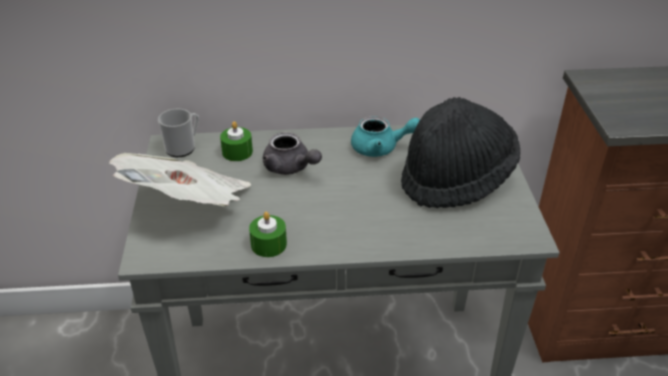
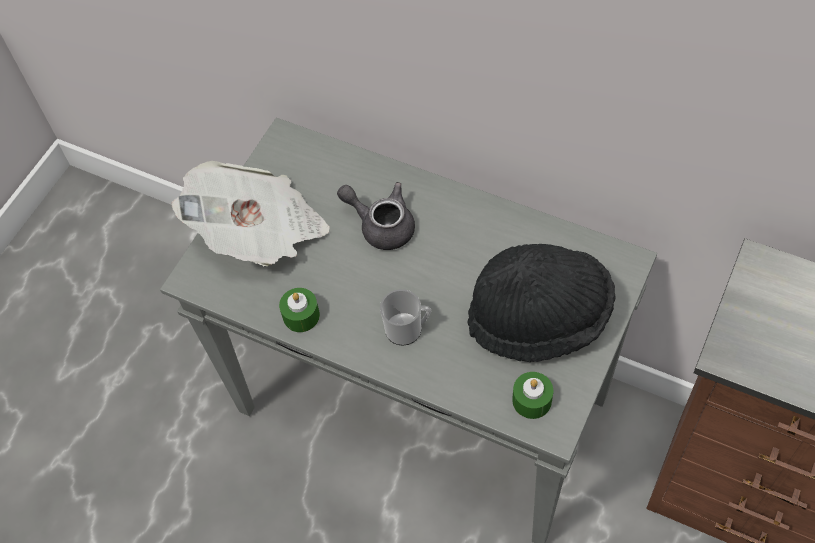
camera: 35 degrees right, 20 degrees up
(183, 147) = (296, 150): mug -> mug (407, 329)
(237, 152) = (343, 179): green candle -> green candle (532, 400)
(290, 168) = (381, 225): grey teapot -> grey teapot turned 135 degrees clockwise
(381, 148) = (492, 238): turquoise teapot -> none

